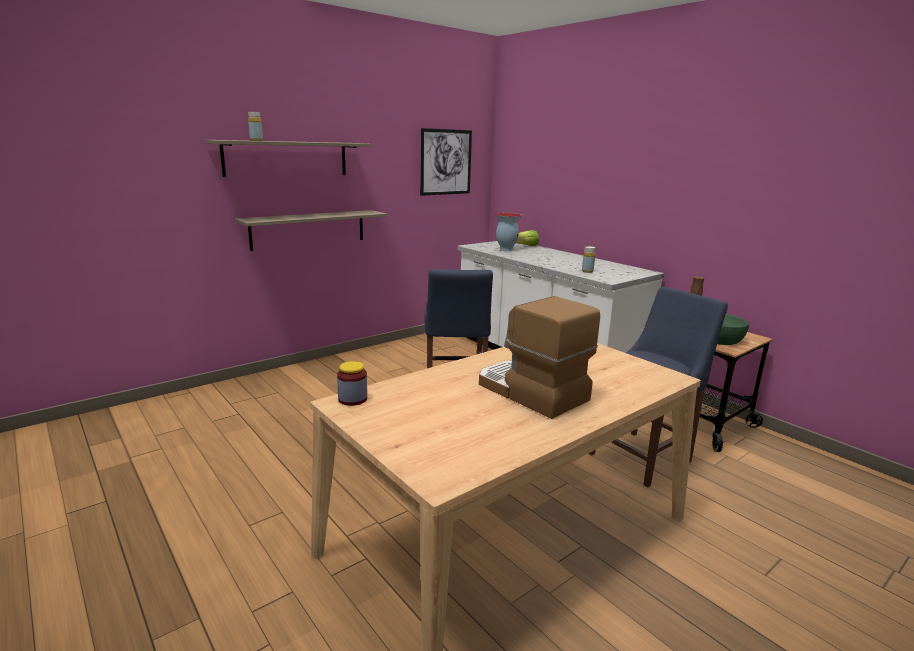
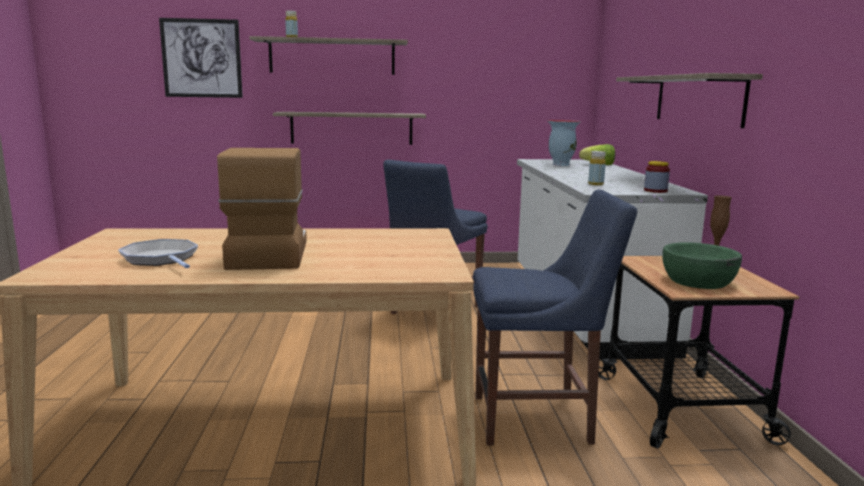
camera: 35 degrees right, 5 degrees down
(352, 399) = (132, 232): jar -> jar (655, 190)
(446, 162) = (525, 64): picture -> picture (201, 58)
(476, 424) = (161, 259): none -> frying pan
(643, 204) = (698, 99): none -> shelf

